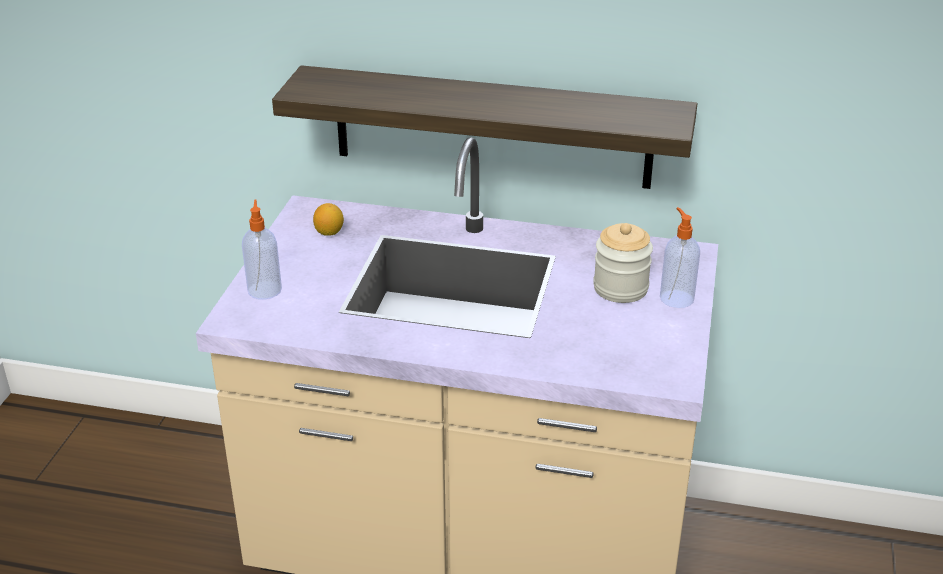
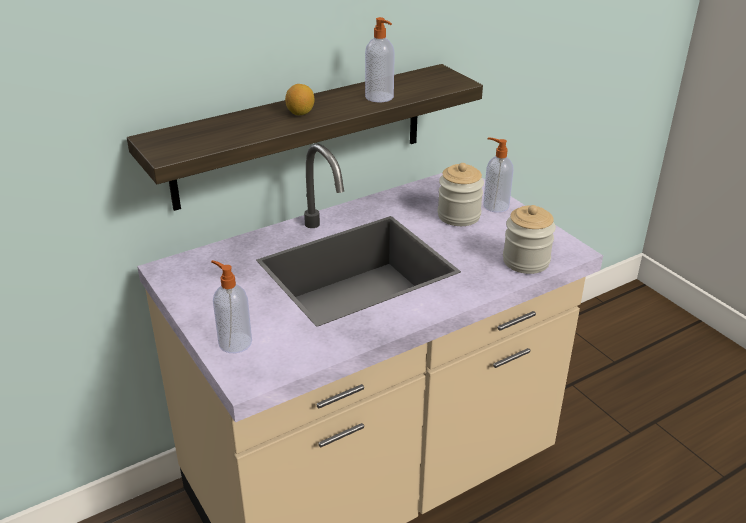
camera: 45 degrees left, 0 degrees up
(329, 232) = (214, 277): lemon -> lemon (300, 113)
(559, 112) = (380, 97): none -> soap dispenser
(609, 363) = (526, 261): none -> jar

